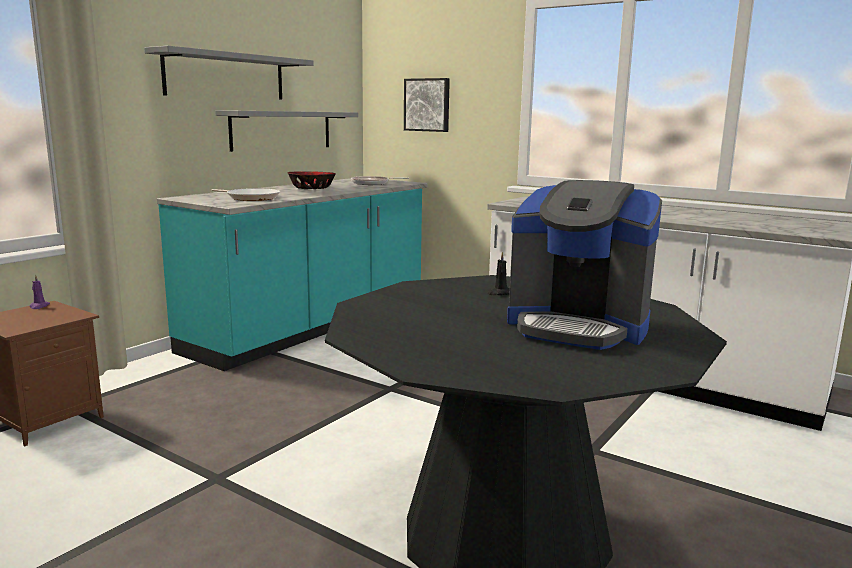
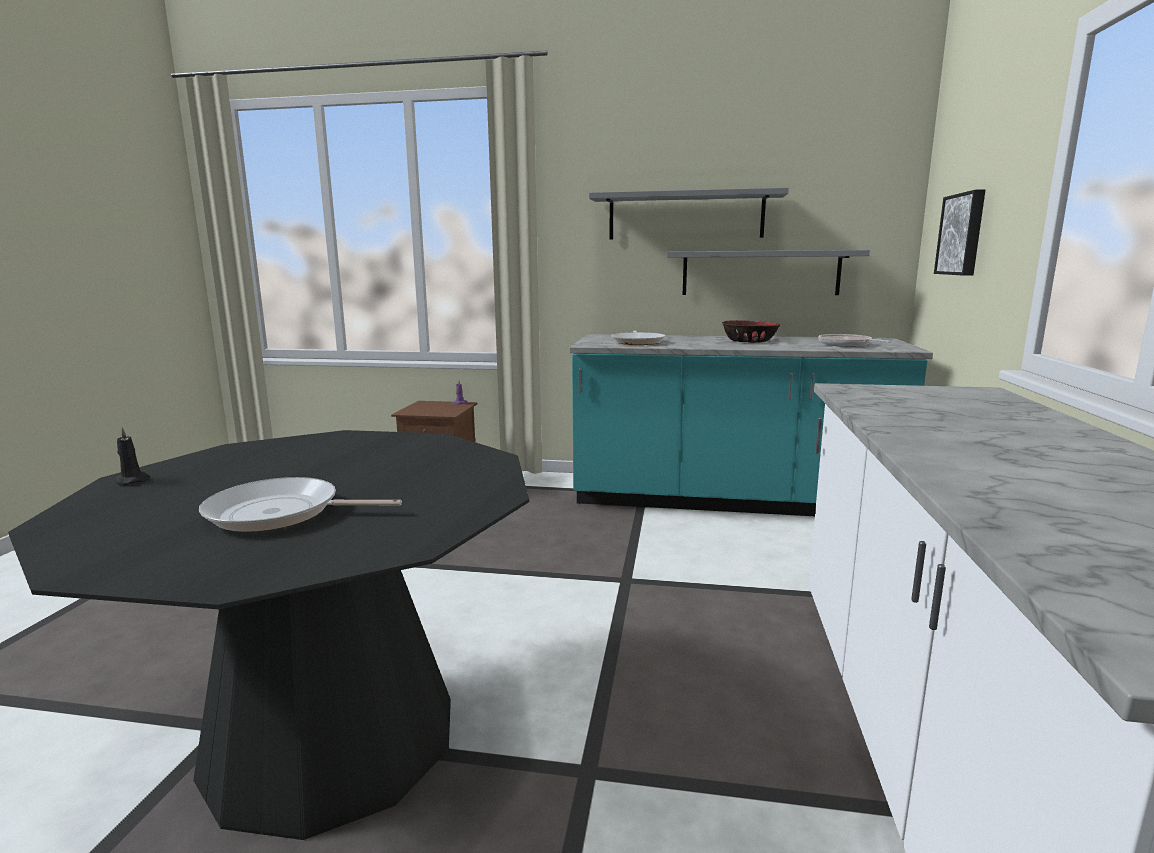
camera: 65 degrees right, 0 degrees up
(499, 293) = (421, 467): black candle -> black candle (132, 480)
(578, 326) = (280, 513): coffee machine -> frying pan

